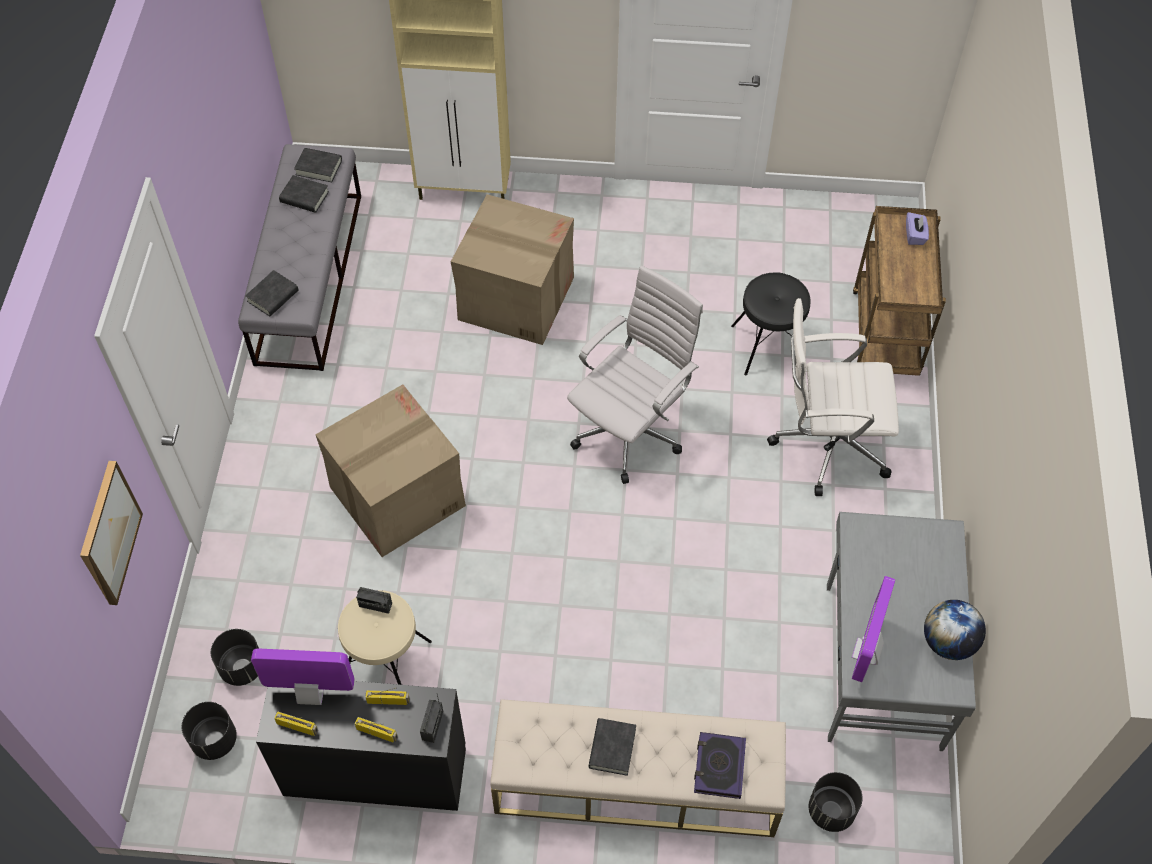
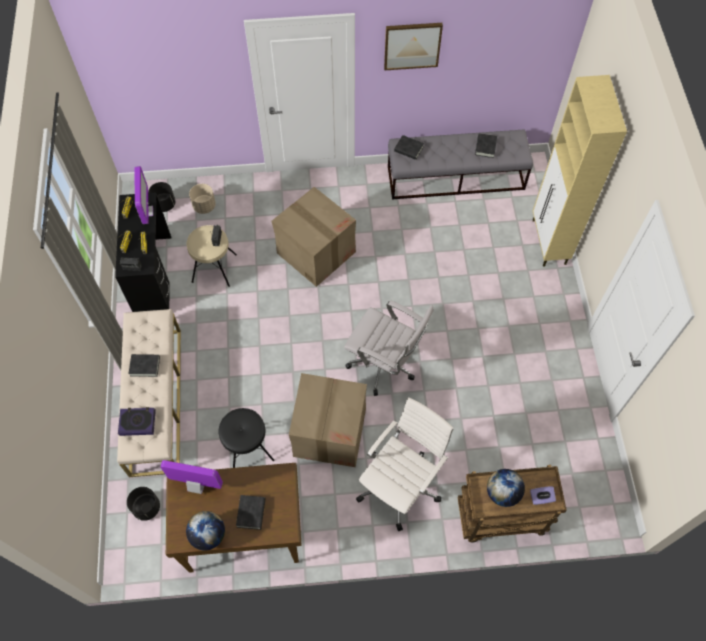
camera: 80 degrees right, 5 degrees up
(109, 533) = (189, 88): picture -> picture (412, 45)
(242, 668) = (204, 206): black planter -> beige planter
(319, 167) = (510, 149): black book -> black book (251, 513)
(515, 298) = (470, 285): cardboard box -> cardboard box (330, 431)
(767, 345) = (471, 439): black stool -> black stool (248, 447)
(827, 443) = (400, 485): white office chair -> white office chair turned 45 degrees clockwise
(881, 666) = (242, 530): grey desk -> brown desk
(904, 273) = (502, 493): none -> globe

